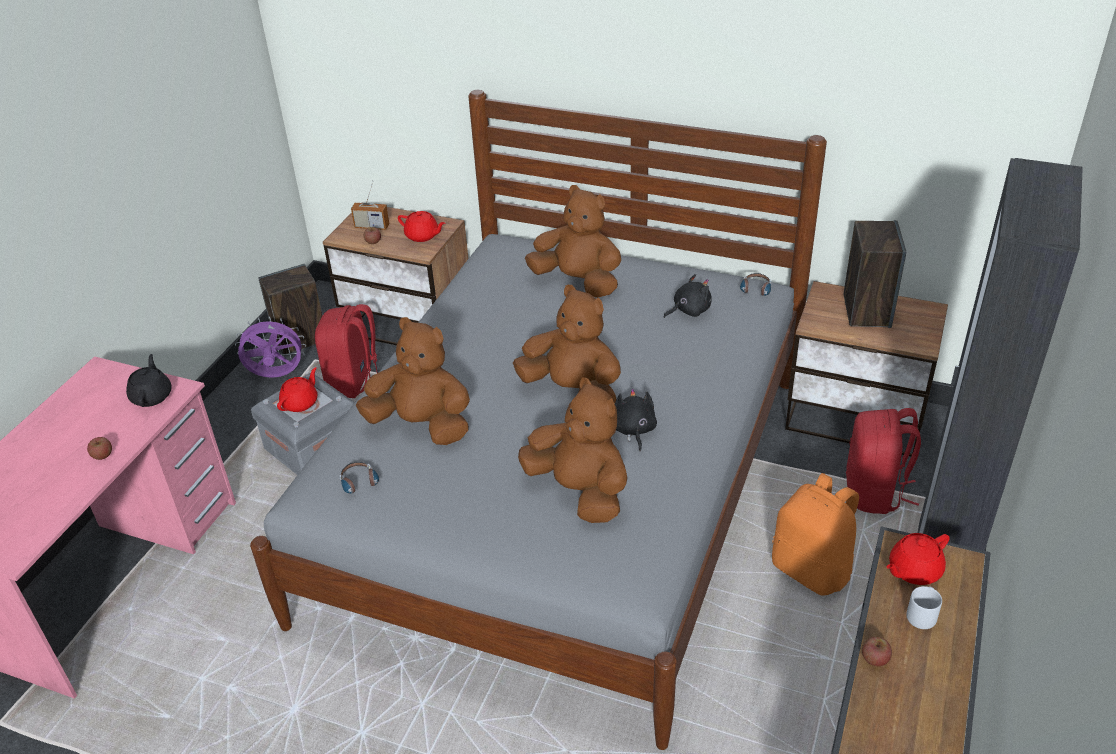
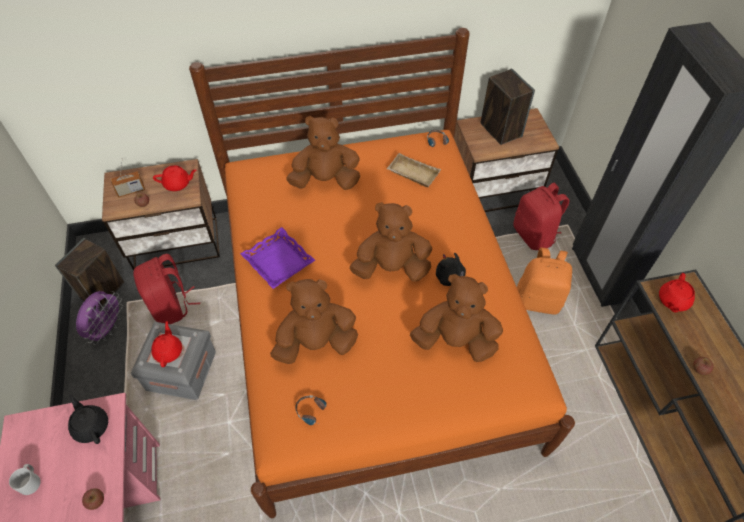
camera: 35 degrees left, 15 degrees up
(276, 376) = (107, 329): purple fan -> purple fan turned 150 degrees clockwise
(454, 336) = (279, 261): none -> purple tray
(563, 493) = (371, 321): grey bed -> orange bed
(689, 310) = (412, 174): black plush toy -> beige tray
(922, 615) = (698, 327): grey mug -> grey mug (31, 481)

